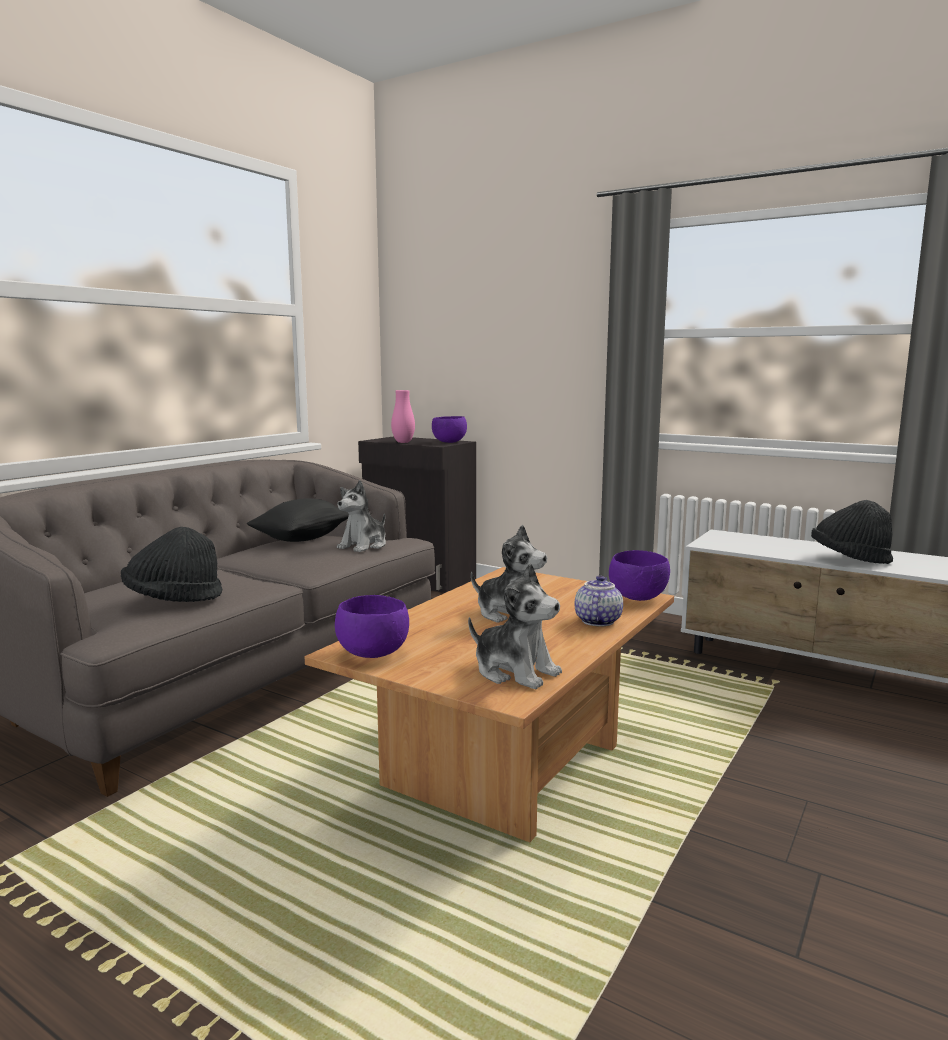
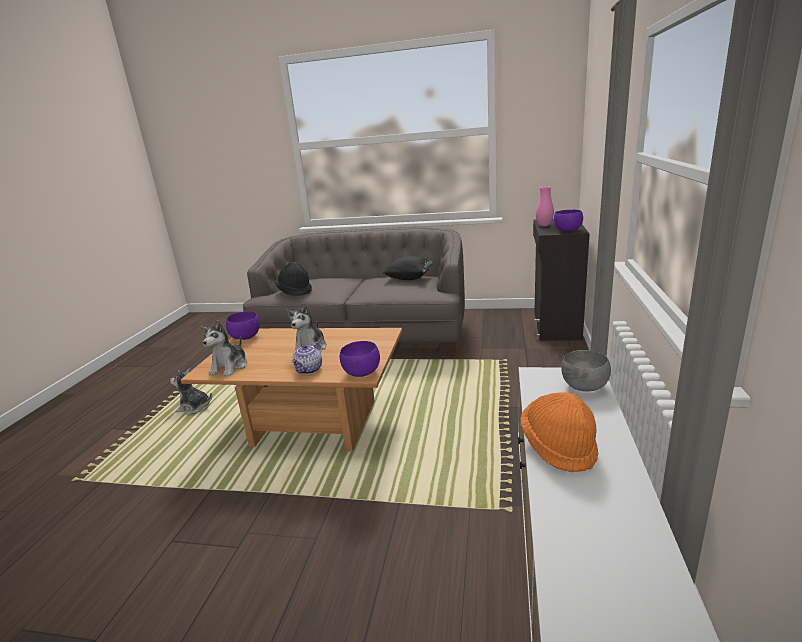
camera: 70 degrees right, 10 degrees up
(364, 546) = (410, 291): plush toy -> plush toy (194, 407)
(596, 621) = (309, 370): teapot -> teapot turned 120 degrees clockwise
(747, 538) = (584, 387): none -> grey bowl
(849, 559) = (558, 447): black hat -> orange hat

